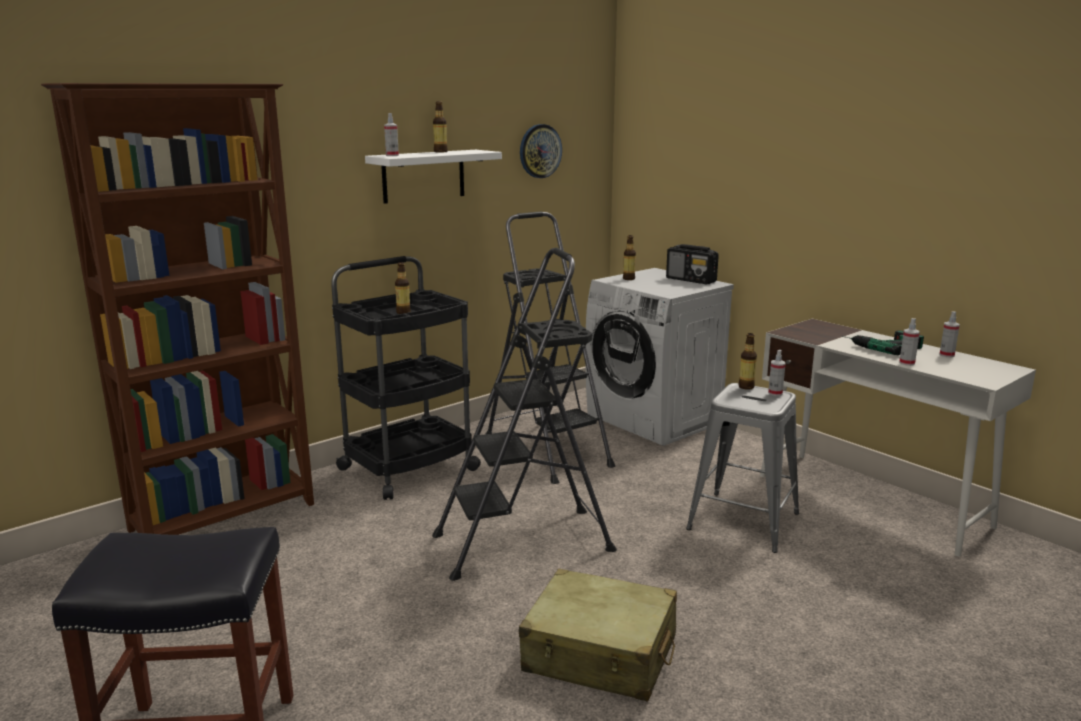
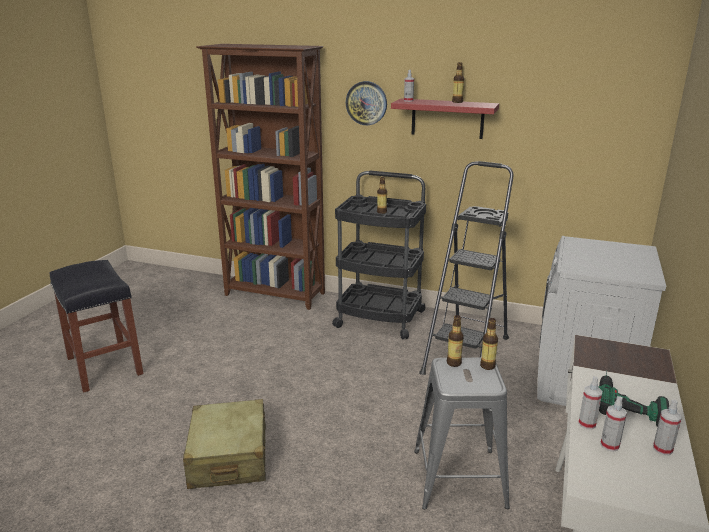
camera: 60 degrees right, 5 degrees up
(423, 176) = (447, 118): white shelf -> red shelf
(525, 542) = (332, 388): step ladder -> none
(540, 151) = (571, 111): wall clock -> wall clock (366, 103)
(628, 279) = (592, 246): bottle -> bottle (454, 363)
(691, 280) = (639, 267): radio -> none
(775, 393) = (490, 382): spray bottle -> spray bottle (609, 445)

